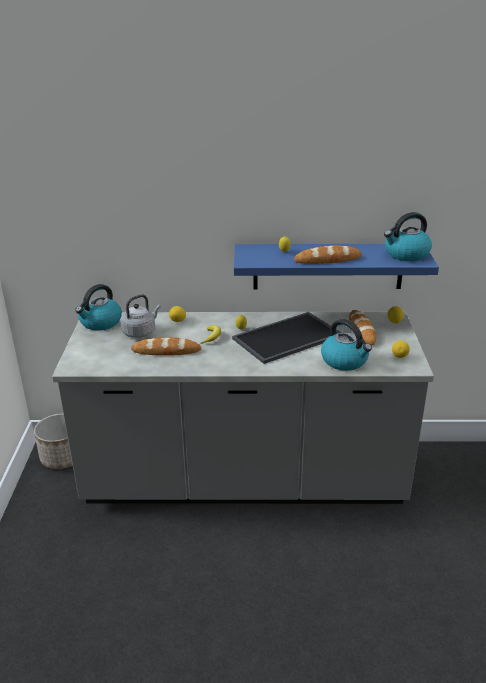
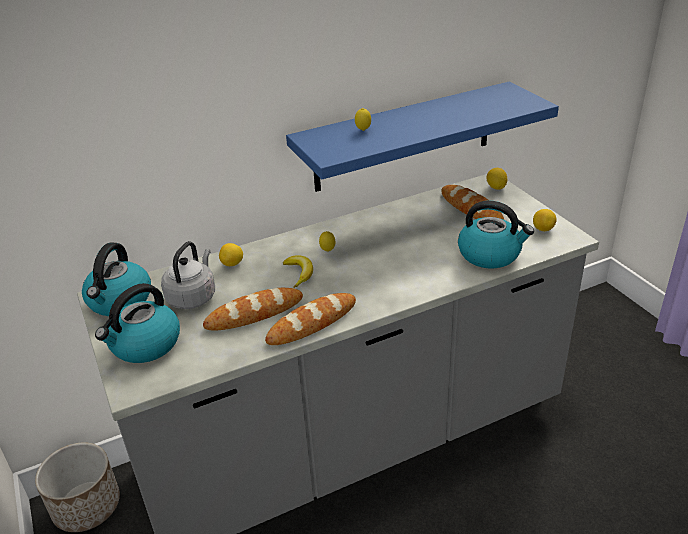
camera: 25 degrees left, 5 degrees up
(287, 338) = (396, 245): tray -> none
(327, 260) = (427, 127): bread -> bread (312, 323)
(406, 254) = (507, 99): kettle -> kettle (145, 345)

